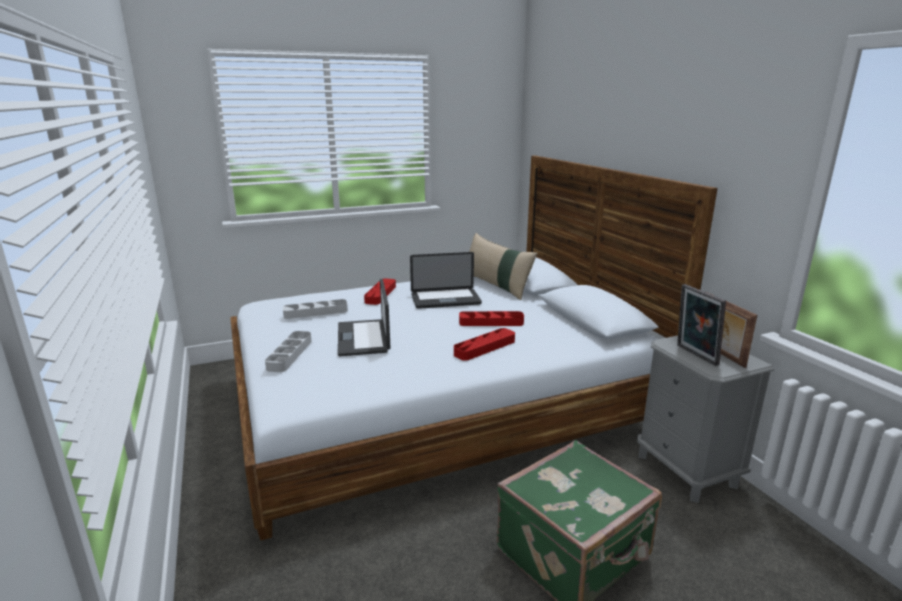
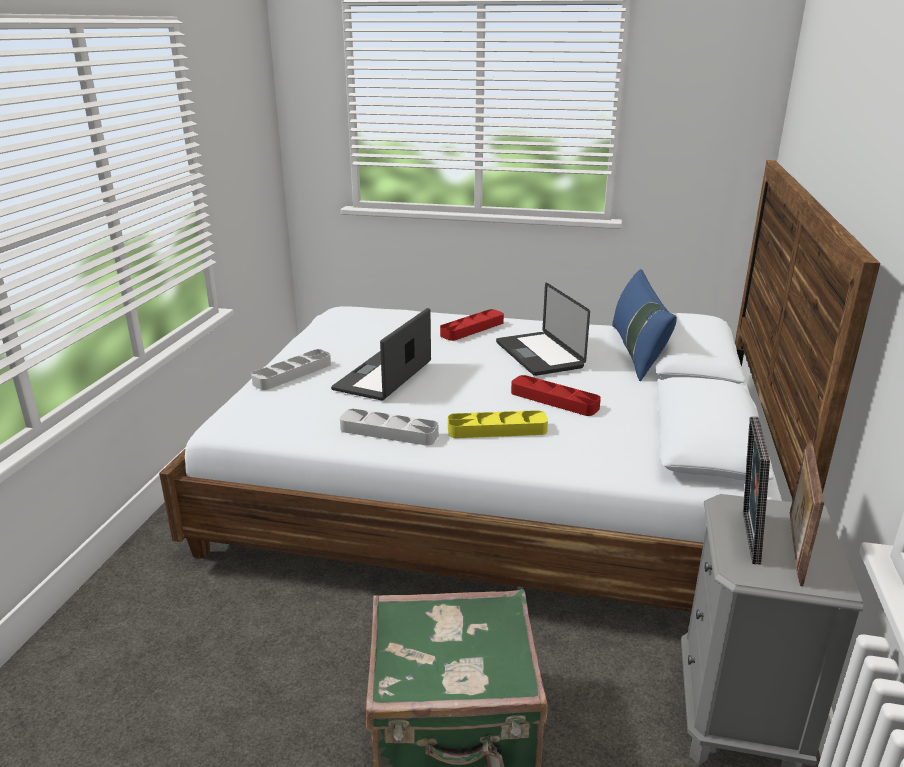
camera: 35 degrees right, 5 degrees up
(315, 312) = (374, 333): grey tray -> grey tray (389, 432)
(445, 300) = (539, 355): laptop -> laptop turned 45 degrees clockwise
(485, 347) = (497, 429): red tray -> yellow tray
(496, 285) = (637, 352): beige pillow -> blue pillow

